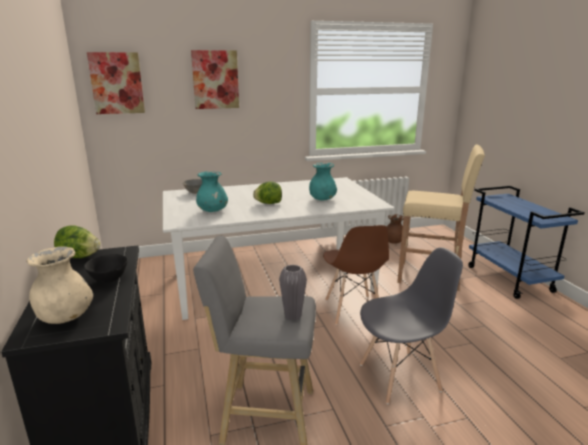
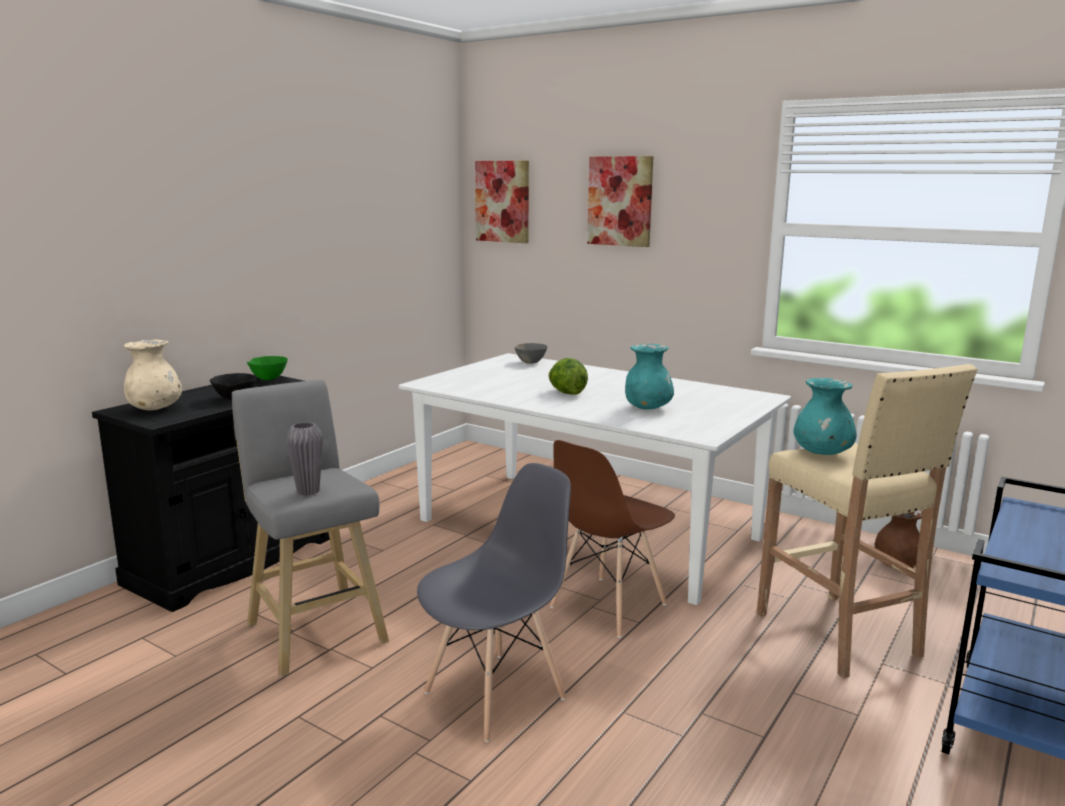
camera: 50 degrees right, 5 degrees down
(79, 257) = (268, 379): lettuce -> green bowl
(213, 211) = (488, 383): turquoise vase -> turquoise vase (822, 453)
(400, 377) = (496, 695): grey chair -> grey chair turned 75 degrees counterclockwise

